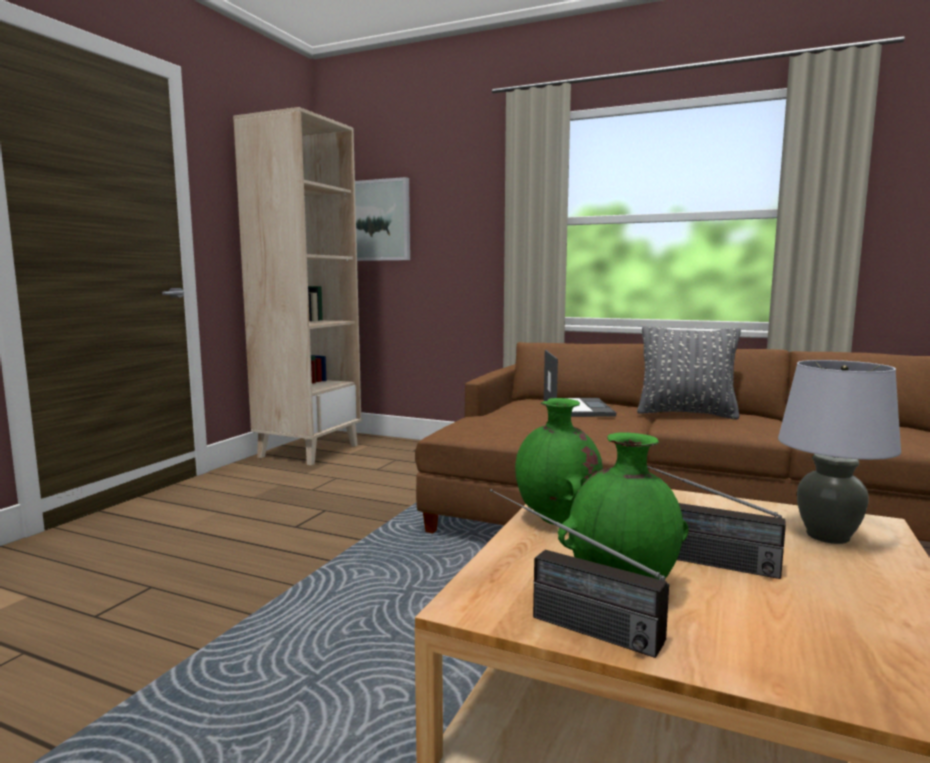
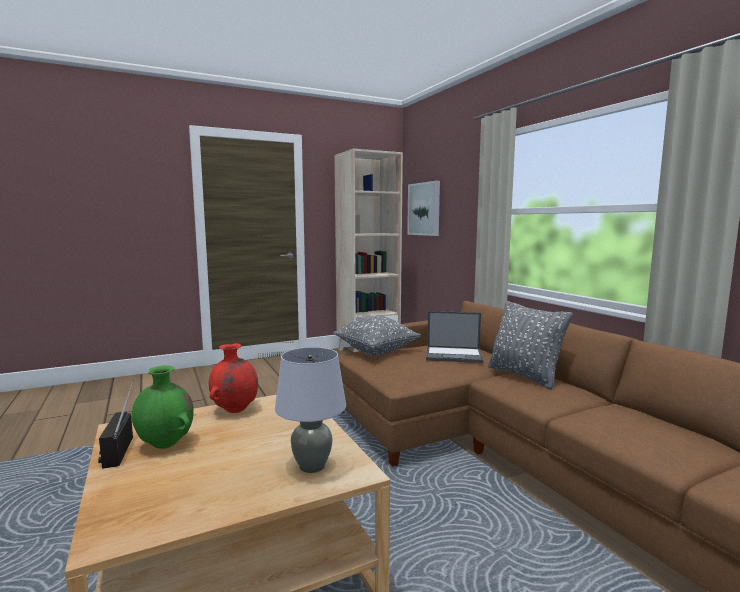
camera: 40 degrees right, 0 degrees up
(478, 422) = (376, 351): none -> grey pillow
(557, 520) = (235, 410): green vase -> red vase
(576, 408) = (454, 355): laptop -> laptop turned 60 degrees clockwise
(692, 559) = (224, 446): radio -> none

